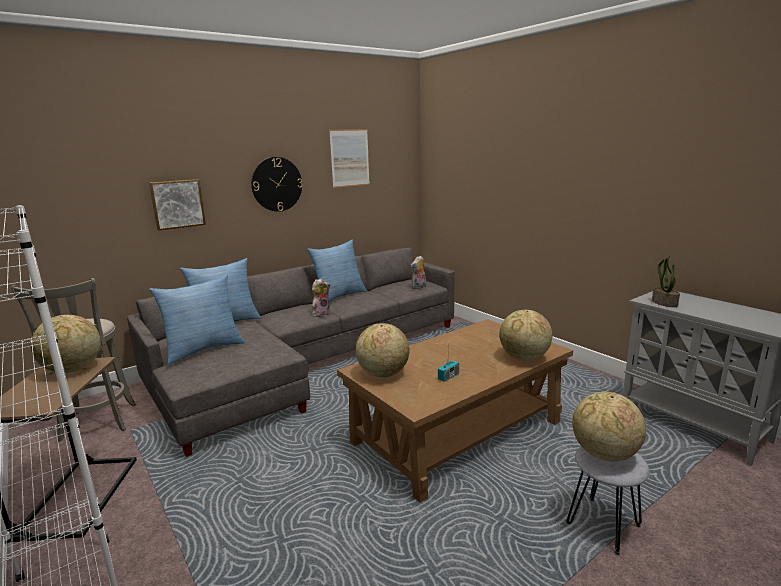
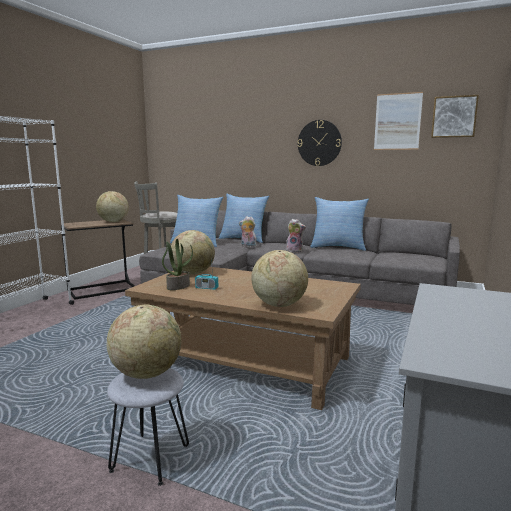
camera: 60 degrees right, 5 degrees down
(177, 204) = (246, 152): picture -> picture (454, 117)
(419, 287) = (413, 260): plush toy -> plush toy (248, 246)
(663, 303) = (442, 296): potted plant -> potted plant (178, 286)

